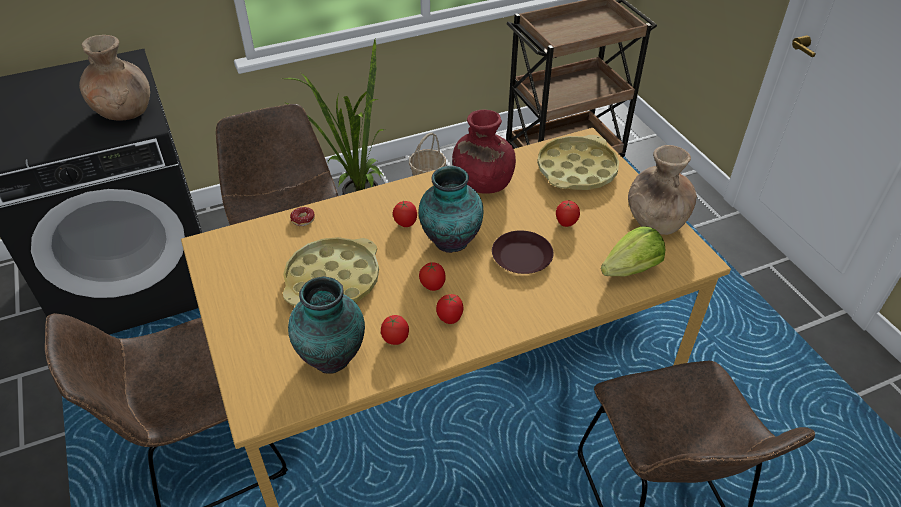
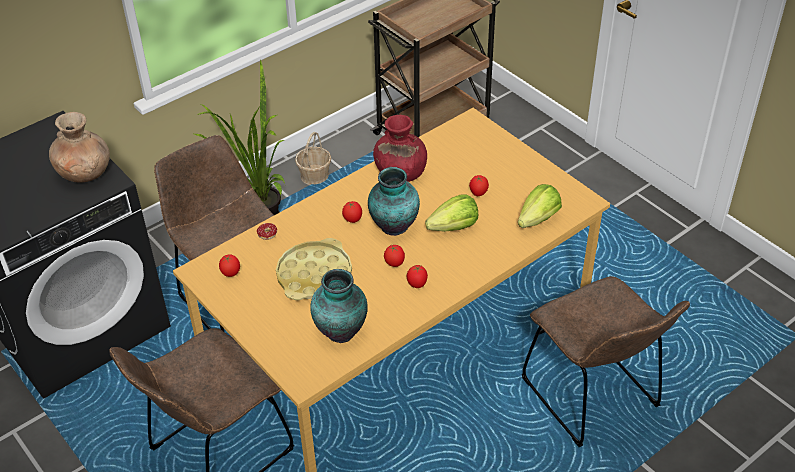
camera: 15 degrees left, 0 degrees up
(395, 340) = (383, 308): tomato -> tomato (230, 273)
(522, 257) = (454, 227): brown plate -> lettuce
(576, 169) = (472, 147): yellow tray -> none
(655, 219) = (545, 176): brown vase -> none

